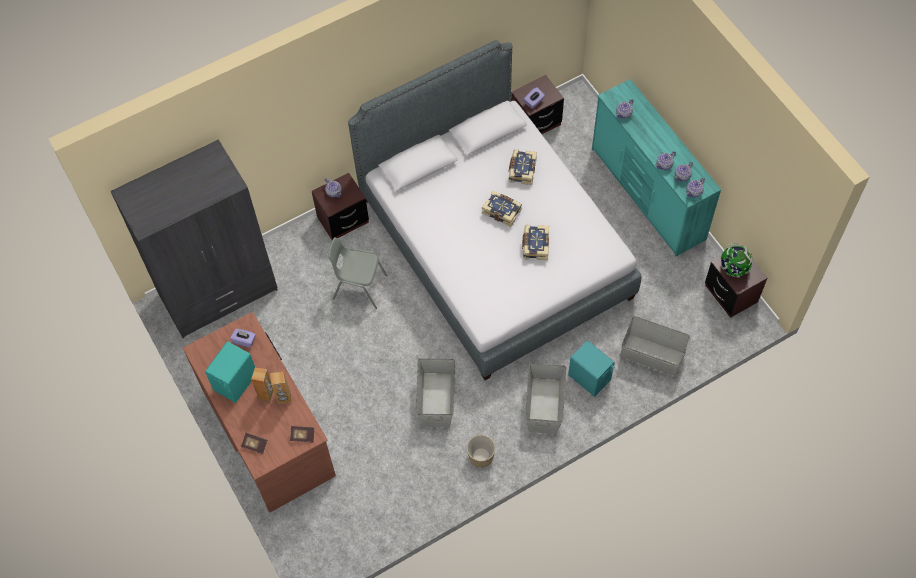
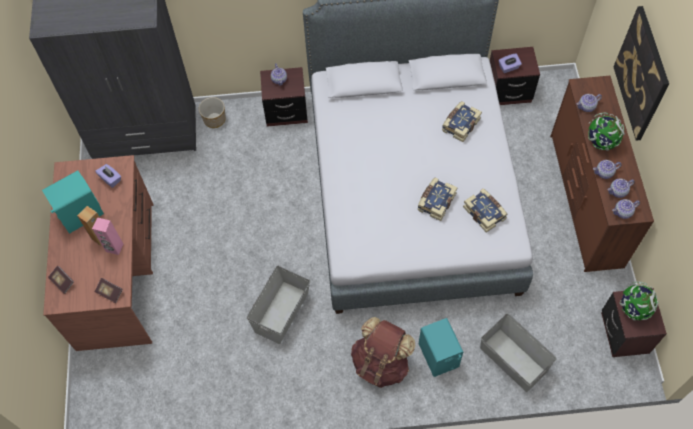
camera: 25 degrees right, 0 degrees up
(284, 397) = (114, 248): brown speaker -> pink speaker
(359, 287) = (268, 177): grey chair -> none
(481, 456) = (293, 386): planter -> planter (214, 120)
(502, 211) = (420, 156): book -> book (485, 213)
(544, 405) = (381, 363): grey storage box -> brown backpack
(647, 194) = (584, 200): turquoise dresser -> brown dresser
(649, 140) = (601, 142): none -> globe
(663, 71) = (642, 74): none -> picture

